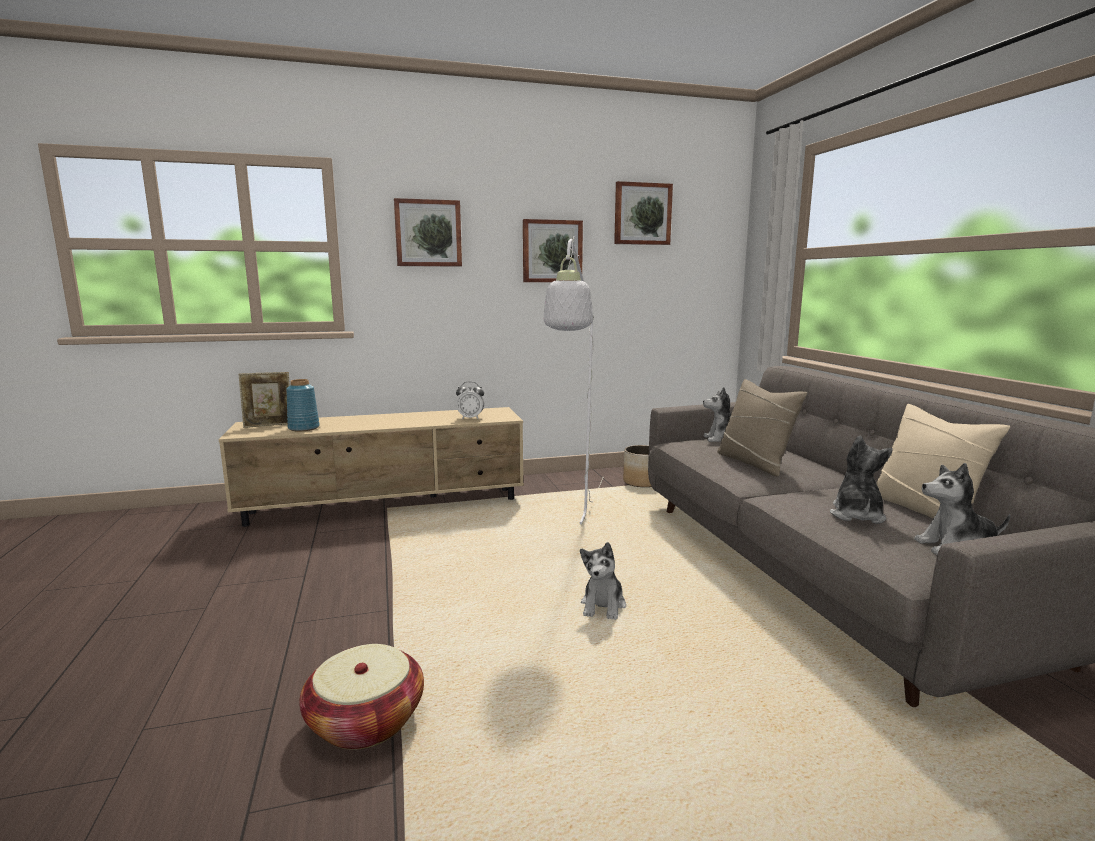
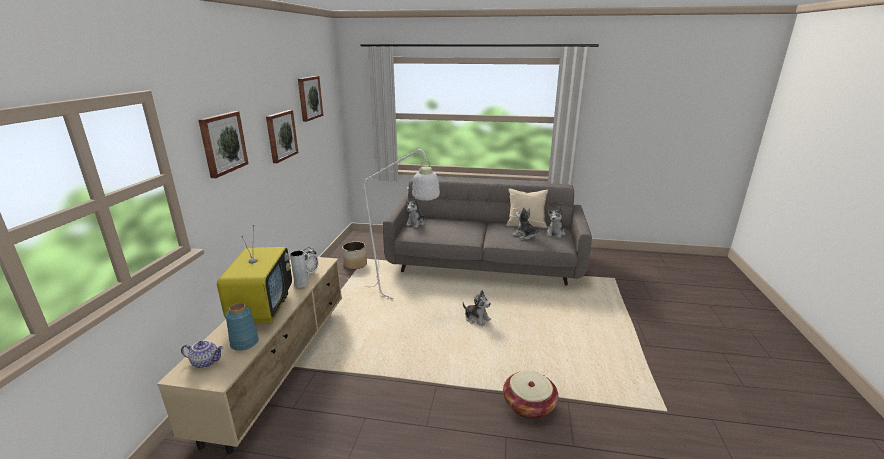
camera: 65 degrees left, 10 degrees up
(269, 425) = (206, 362): picture frame -> teapot
(374, 420) = (262, 308): none -> television
(438, 421) = (301, 284): none -> grey vase
(754, 463) = (456, 230): beige pillow -> none

